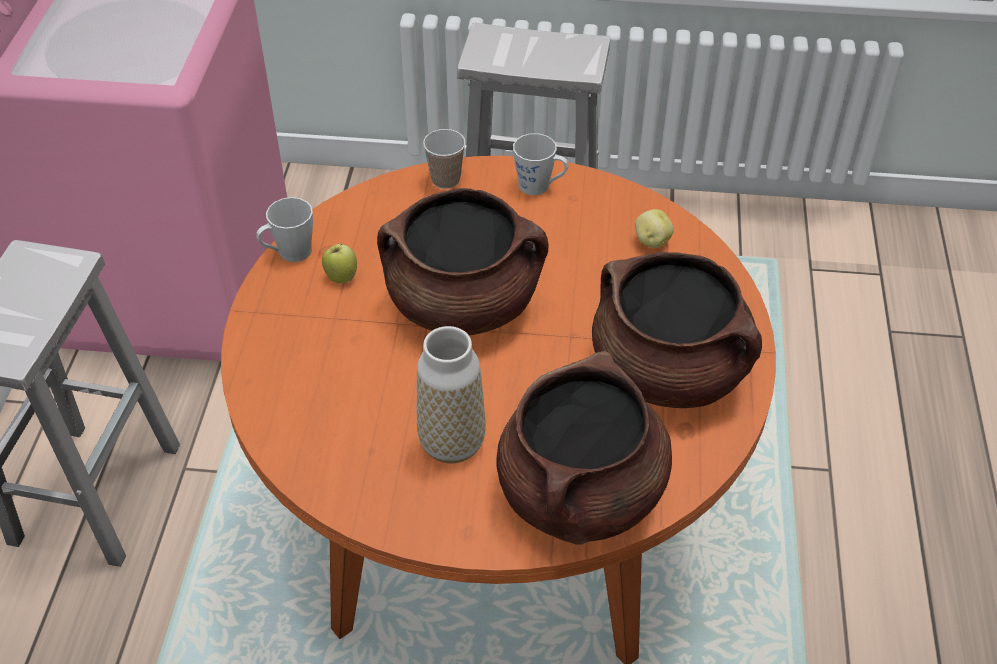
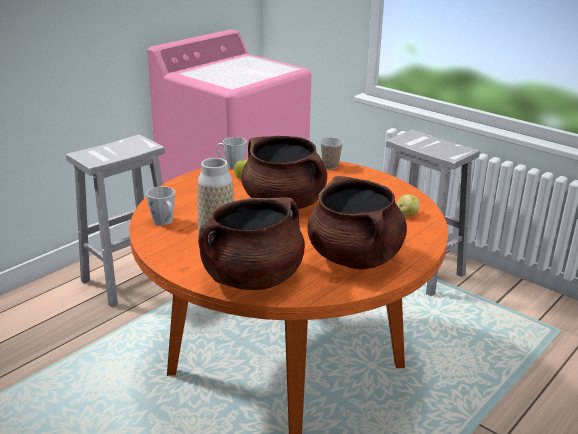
camera: 35 degrees right, 20 degrees down
(540, 186) = (373, 181): grey mug -> grey mug (164, 222)

